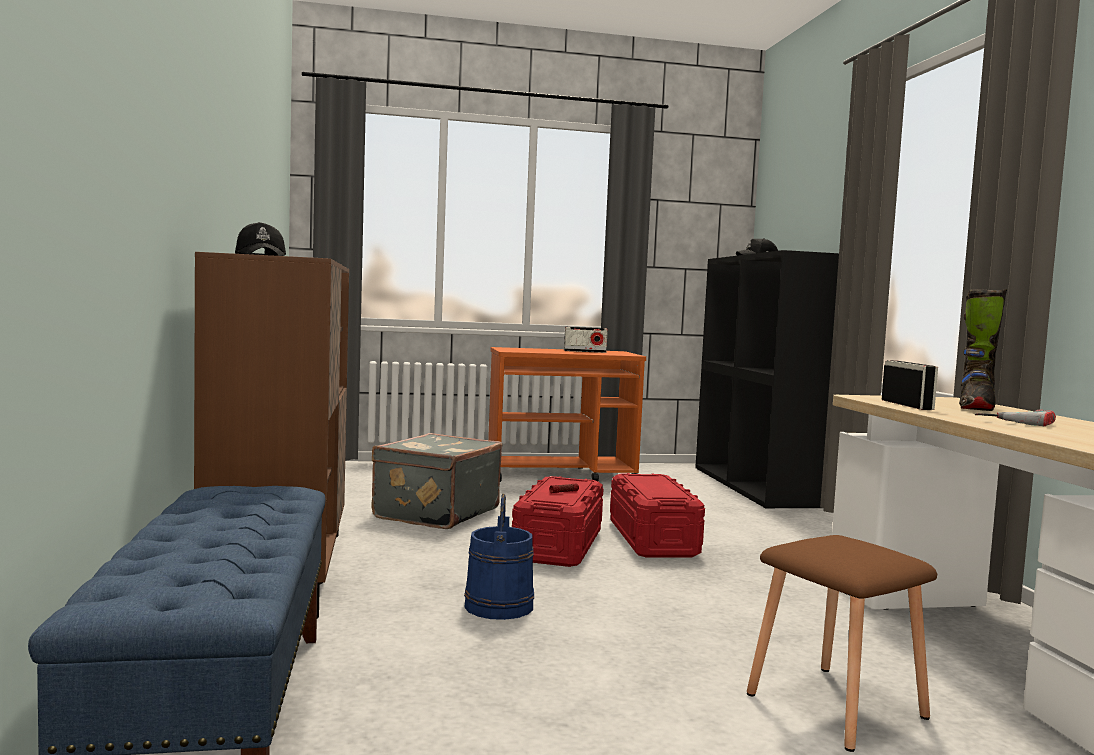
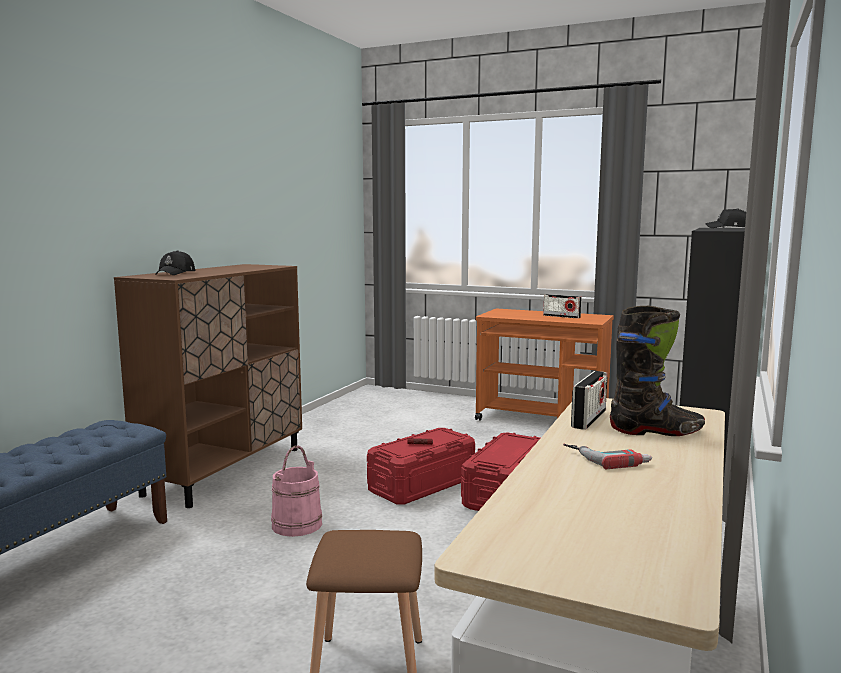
camera: 35 degrees right, 5 degrees up
(434, 513) = (385, 442): grey suitcase -> none
(498, 606) = (296, 524): blue bucket -> pink bucket
(975, 408) = (656, 431): black boot -> black boot turned 150 degrees counterclockwise

